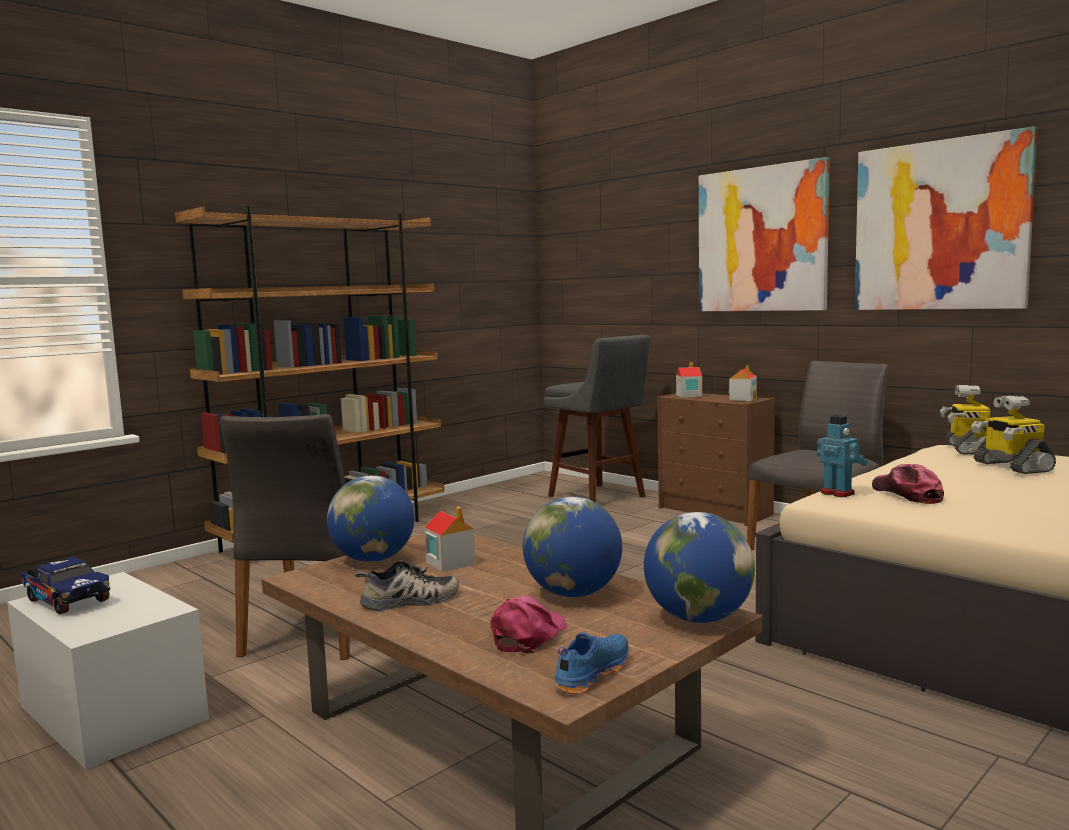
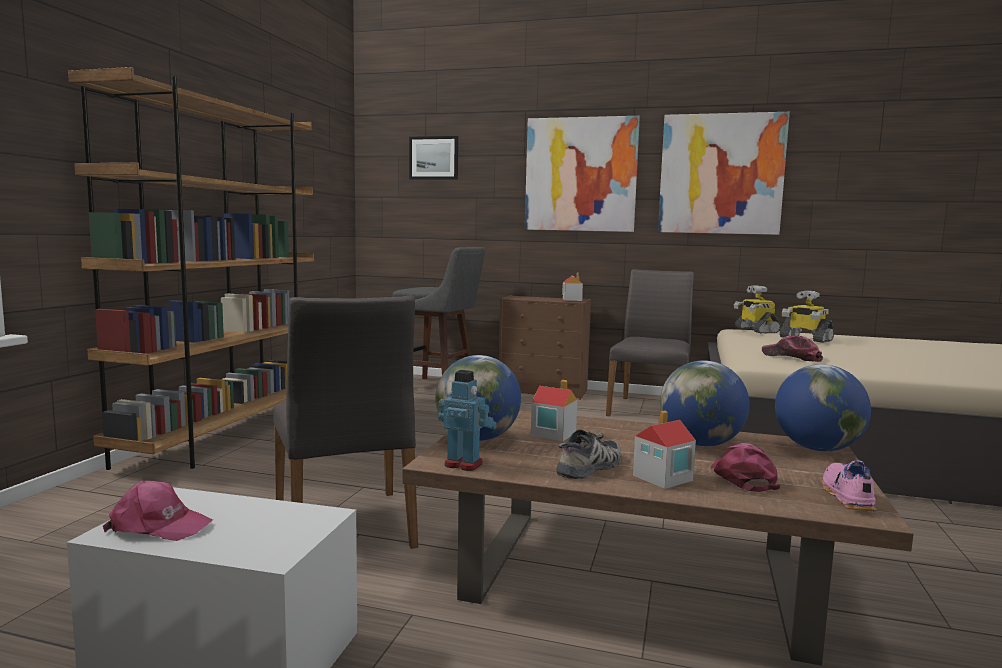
camera: 30 degrees left, 0 degrees up
(66, 600) = (159, 526): toy truck -> pink cap
(590, 674) = (845, 496): blue shoe -> pink shoe
(608, 231) = (434, 158): none -> picture
(688, 395) = (522, 298): toy house -> toy house (662, 478)
(838, 493) = (751, 359): toy robot -> toy robot (464, 464)

